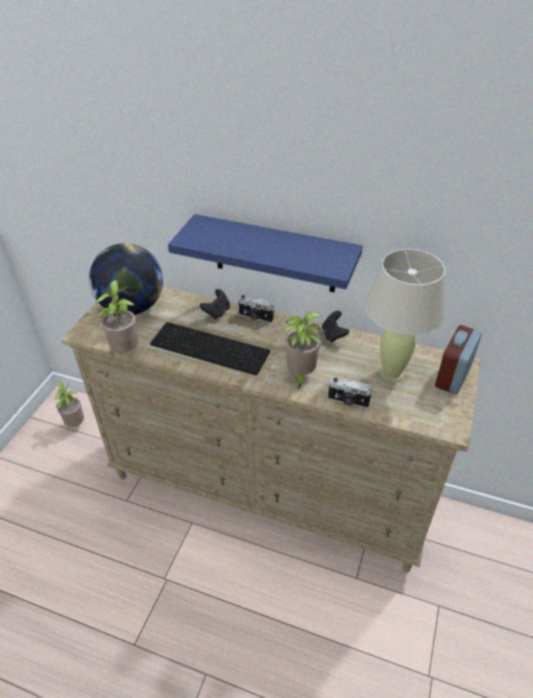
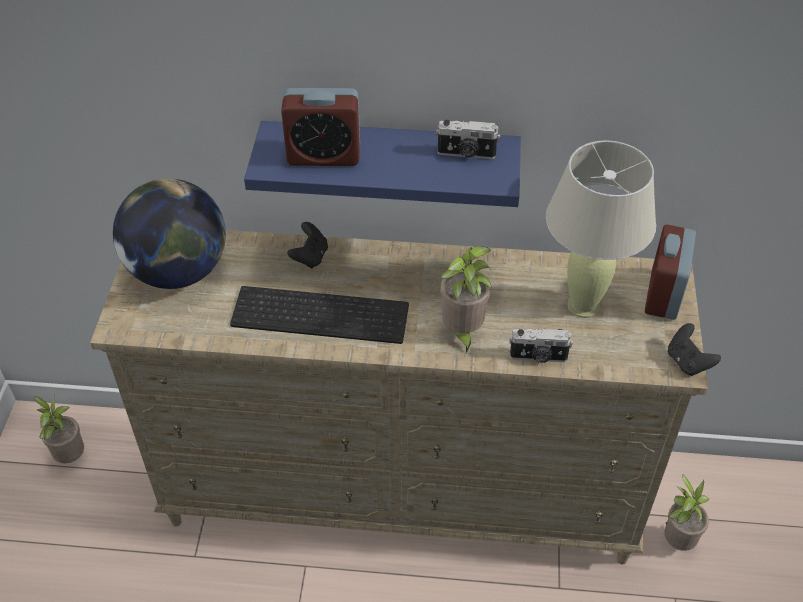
camera: 15 degrees left, 5 degrees up
(126, 350) = (199, 342): potted plant -> potted plant (677, 540)
(224, 238) = (324, 155): none -> alarm clock
(255, 317) = (369, 255): camera -> camera (466, 154)
(333, 335) = (488, 262): black game controller -> black game controller (687, 362)

